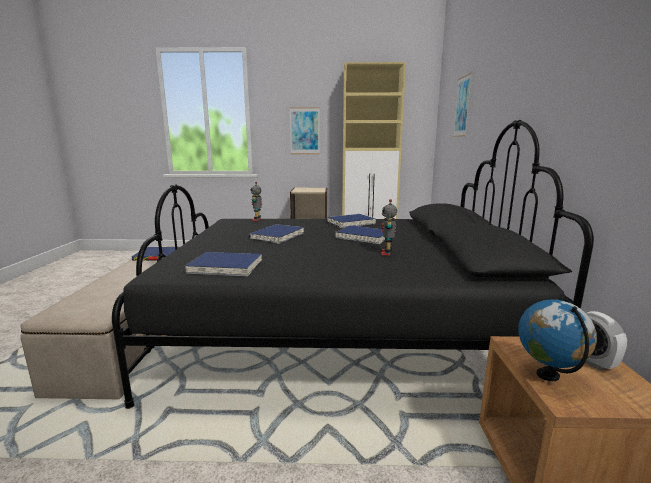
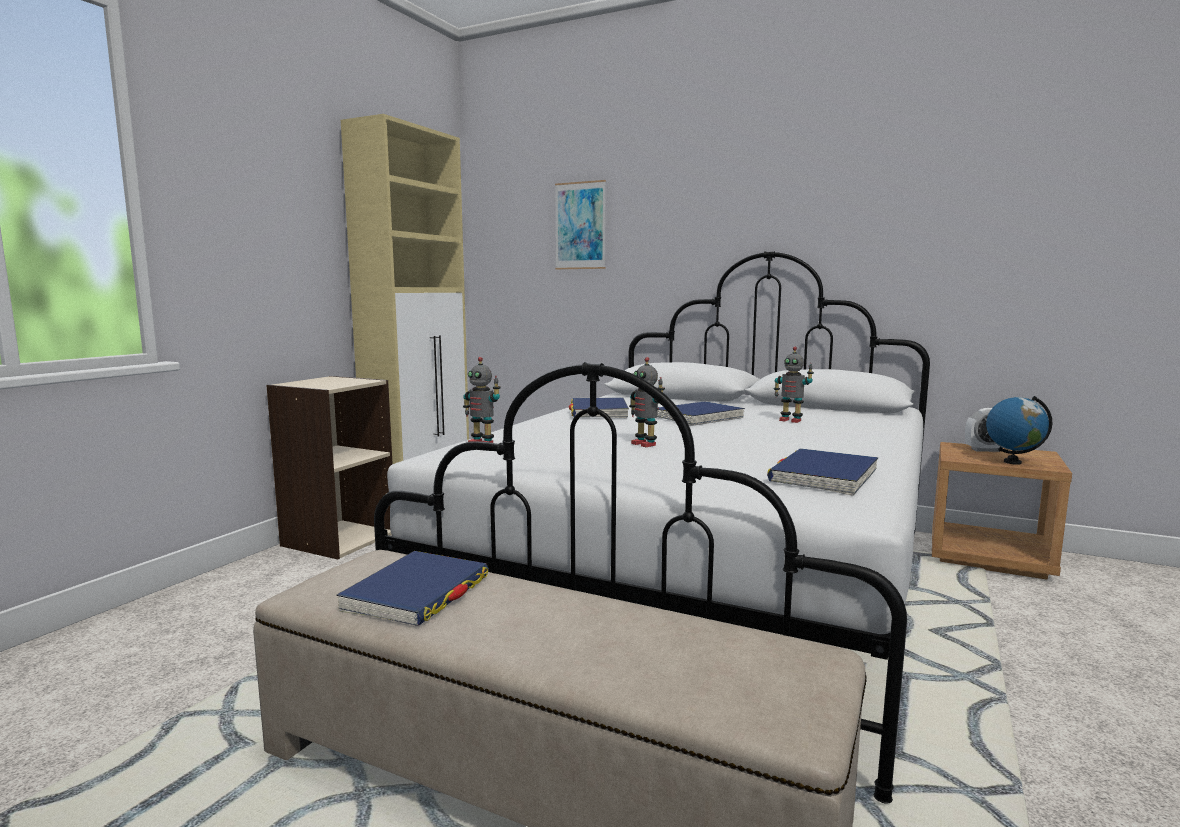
camera: 65 degrees left, 5 degrees down
(277, 236) = (645, 444): blue book -> toy robot
(304, 131) = (277, 247): picture -> none
(338, 333) = (703, 582): black bed -> white bed

